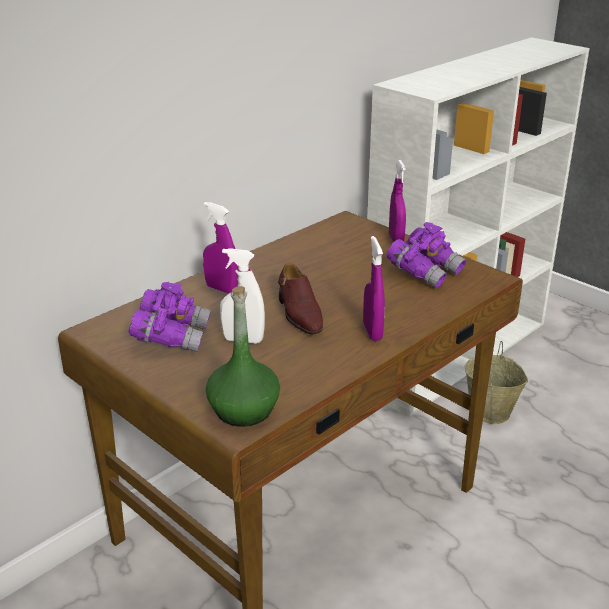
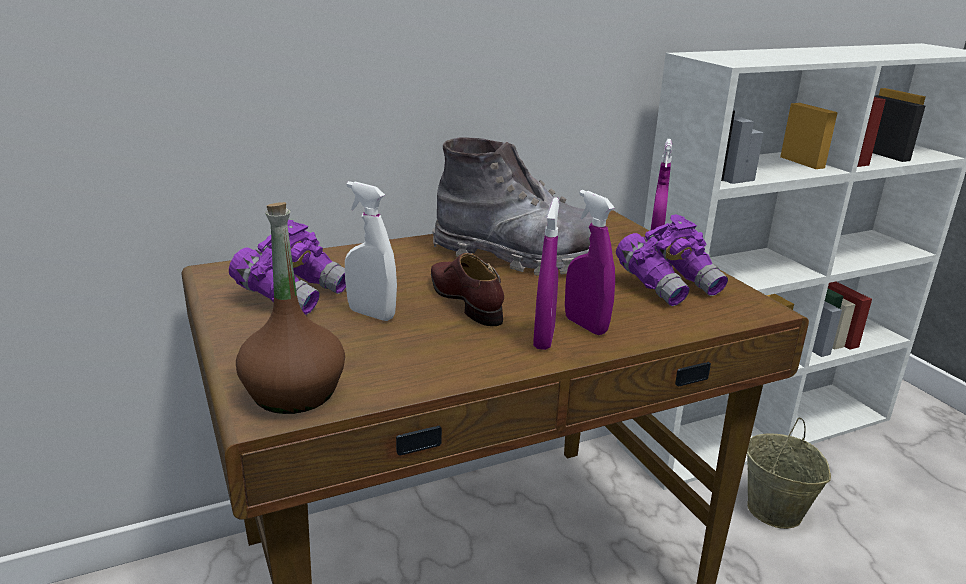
camera: 20 degrees right, 5 degrees down
(221, 289) = (398, 258): purple spray bottle -> purple spray bottle (585, 325)
(243, 410) = (293, 393): green bottle -> brown bottle
(299, 314) = (465, 300): brown shoe -> brown shoe turned 150 degrees clockwise
(308, 268) = (519, 257): none -> grey boot

